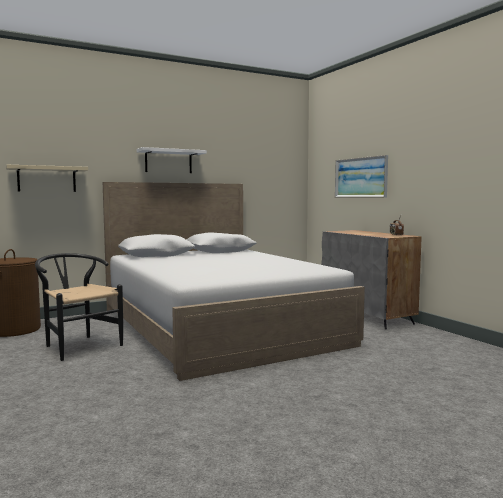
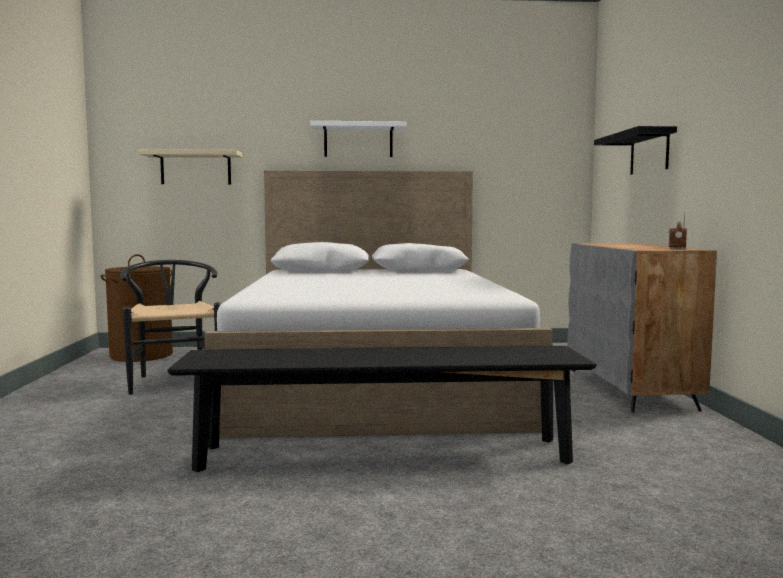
camera: 25 degrees right, 0 degrees up
(298, 373) = (384, 454): none -> black bench
(360, 177) = (649, 152): picture -> black shelf

